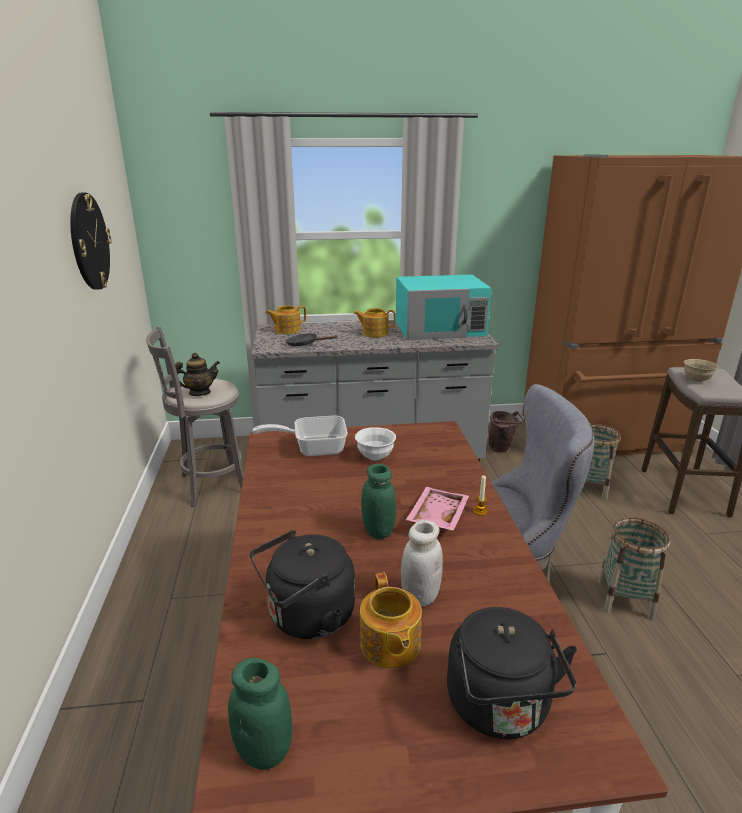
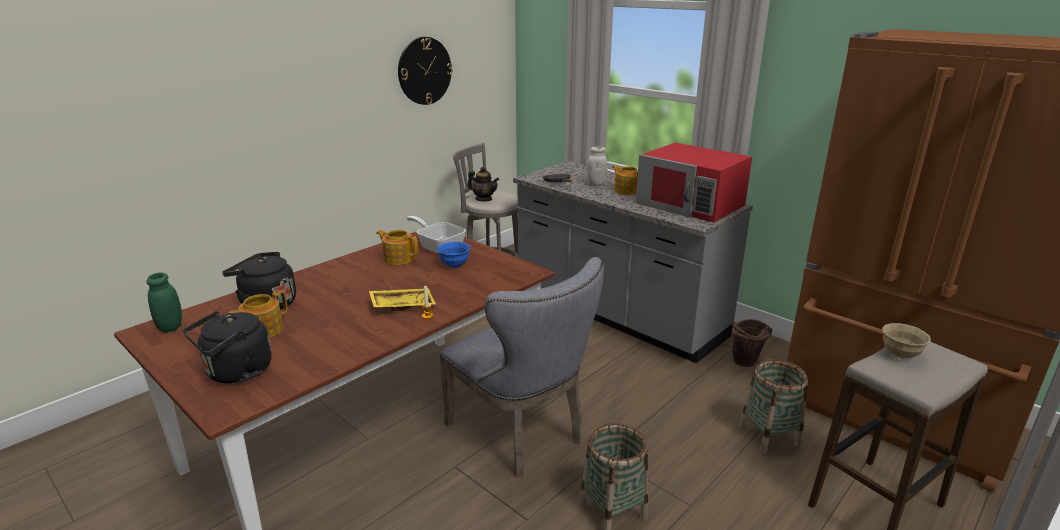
camera: 50 degrees right, 0 degrees up
(287, 330) = (574, 170): teapot -> teapot (399, 258)
(375, 457) = (454, 265): white bowl -> blue bowl
(378, 531) = (365, 294): green jar -> none
(420, 596) = (312, 325): white jar -> white jar (596, 184)
(436, 517) = (402, 305): pink tray -> yellow tray
(440, 328) = (691, 204): turquoise microwave -> red microwave

